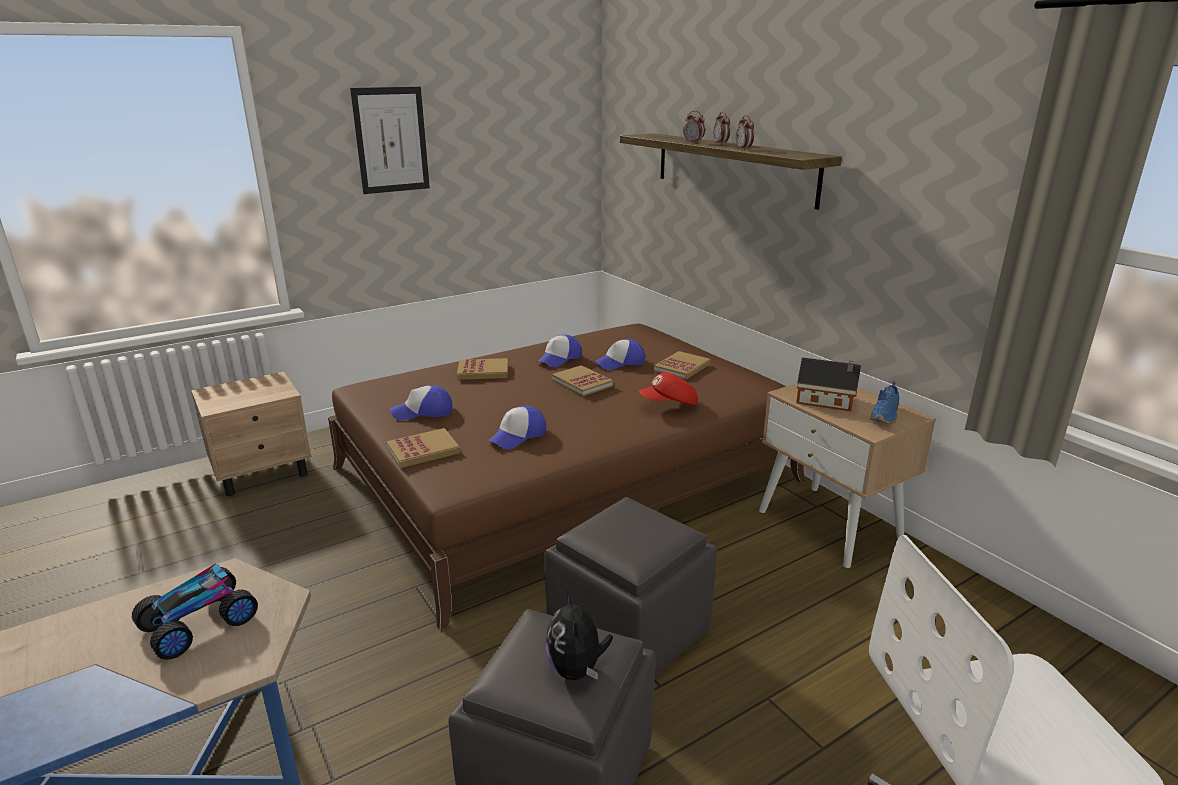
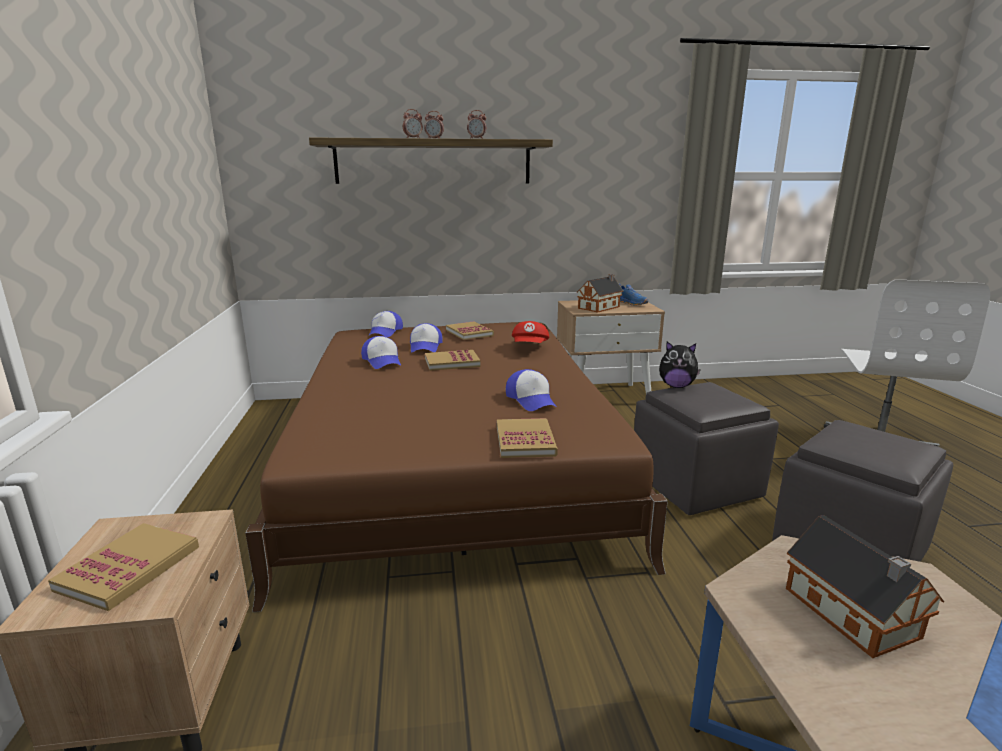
camera: 65 degrees left, 5 degrees down
(198, 623) = (854, 616): toy car -> toy house
(391, 140) = (89, 119): picture -> none
(423, 412) = (426, 430): cap -> cap (385, 332)
(483, 371) = (363, 391): book -> book (129, 568)
(577, 669) = (881, 437): plush toy -> plush toy (676, 386)

